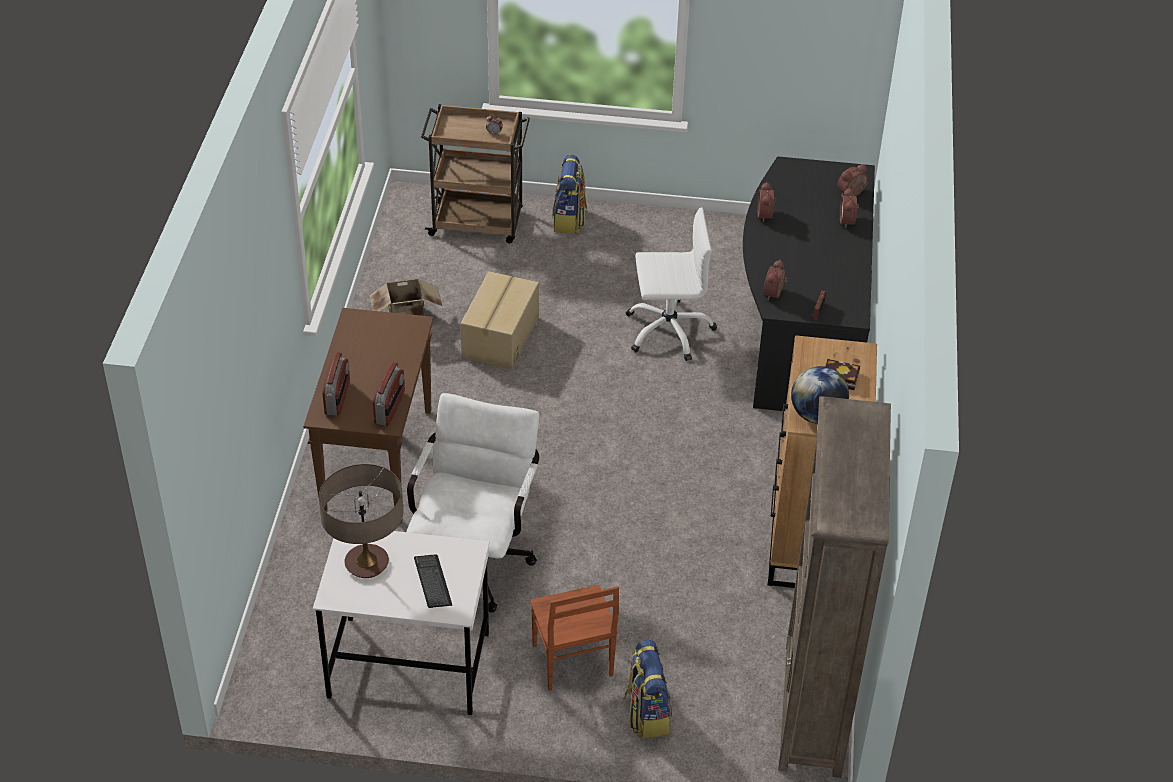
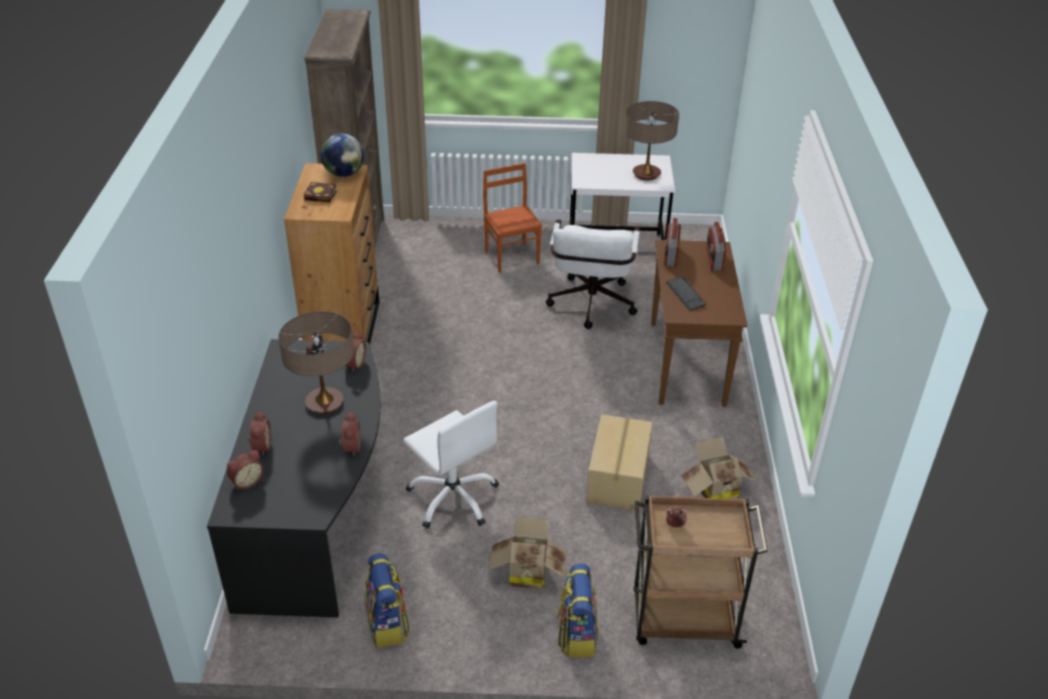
camera: 175 degrees right, 5 degrees down
(432, 582) = (601, 168): keyboard -> keyboard (685, 294)
(604, 265) = (527, 572): none -> cardboard box
(646, 714) = (462, 237): backpack -> backpack (388, 624)
(668, 330) = (453, 497): white office chair -> white office chair turned 120 degrees counterclockwise
(797, 256) = (324, 403): none -> table lamp

